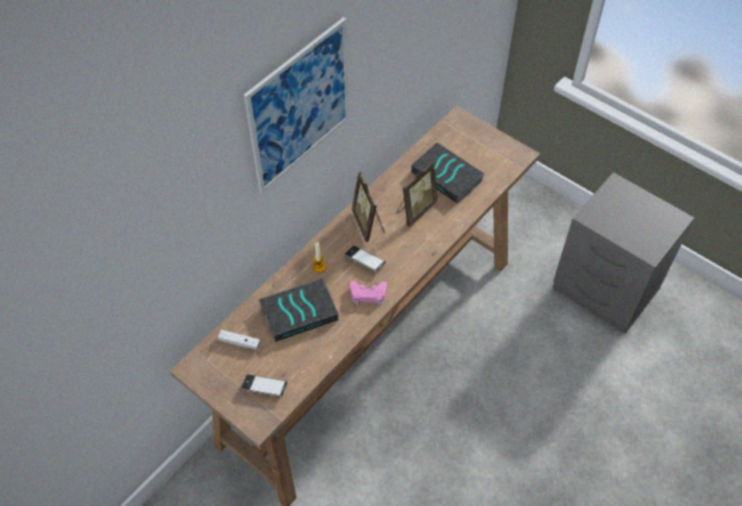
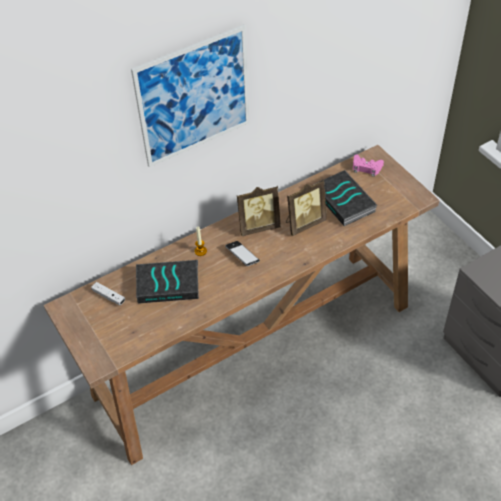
camera: 20 degrees right, 5 degrees down
(264, 387) = (114, 338): phone -> none
(368, 224) = (258, 226): picture frame -> picture frame turned 105 degrees counterclockwise
(368, 295) = (233, 284): pink game controller -> pink game controller (366, 168)

